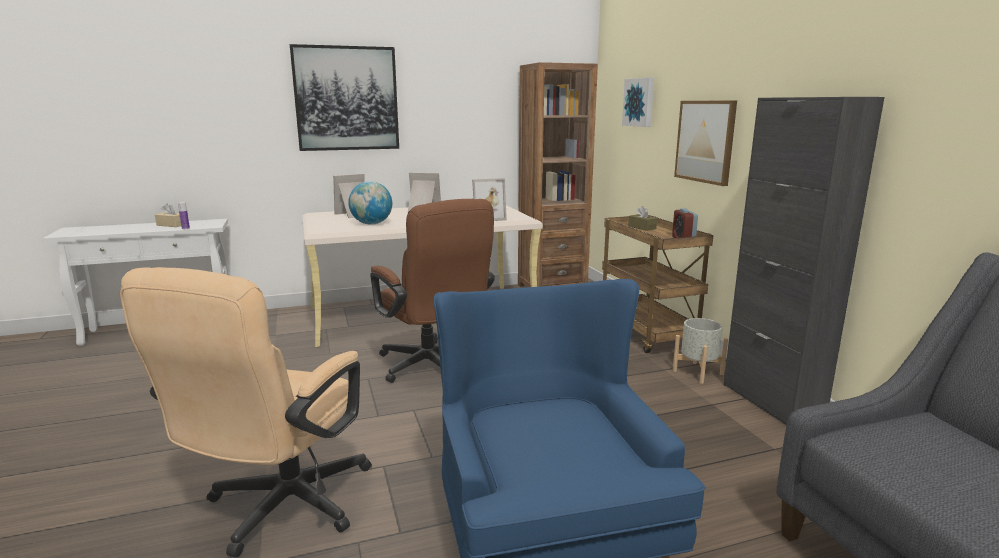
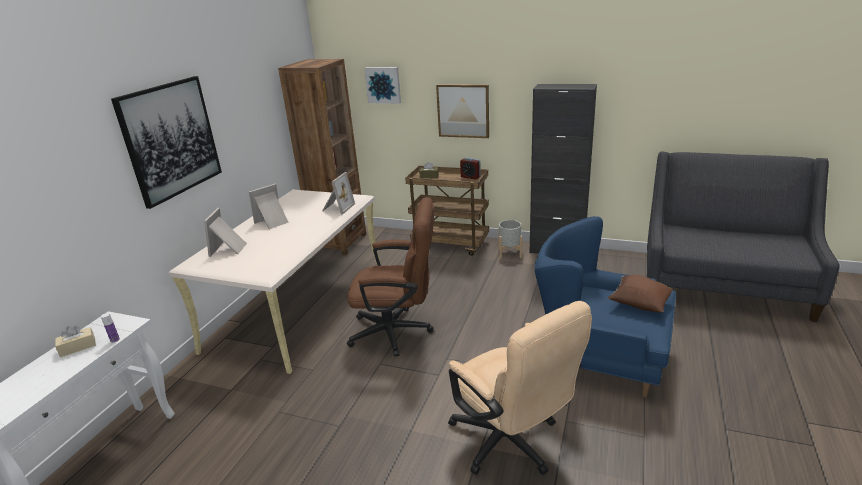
camera: 50 degrees left, 10 degrees up
(372, 224) = (279, 249): globe -> none
(591, 456) = (639, 304): none -> brown pillow

